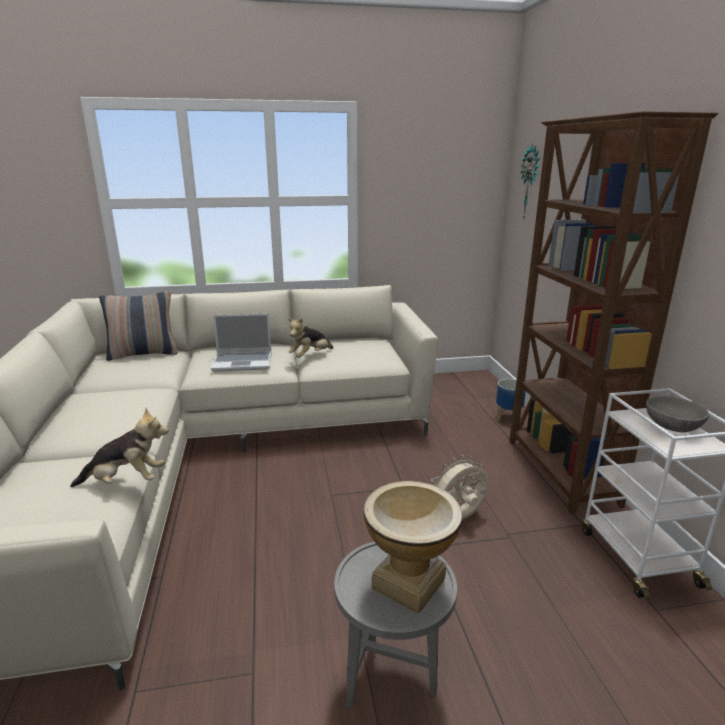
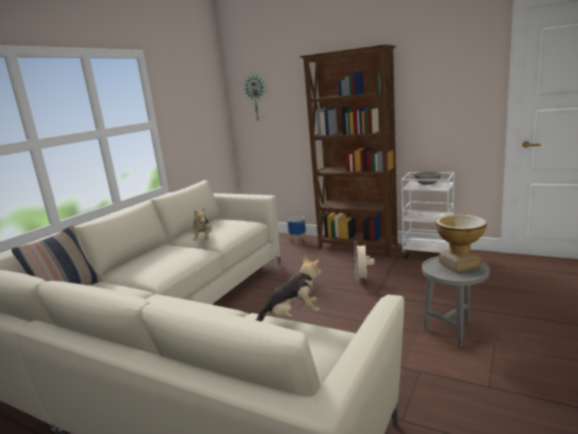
camera: 50 degrees left, 5 degrees down
(126, 481) = (292, 316): plush toy -> plush toy turned 45 degrees clockwise
(243, 362) = (170, 259): laptop -> none

